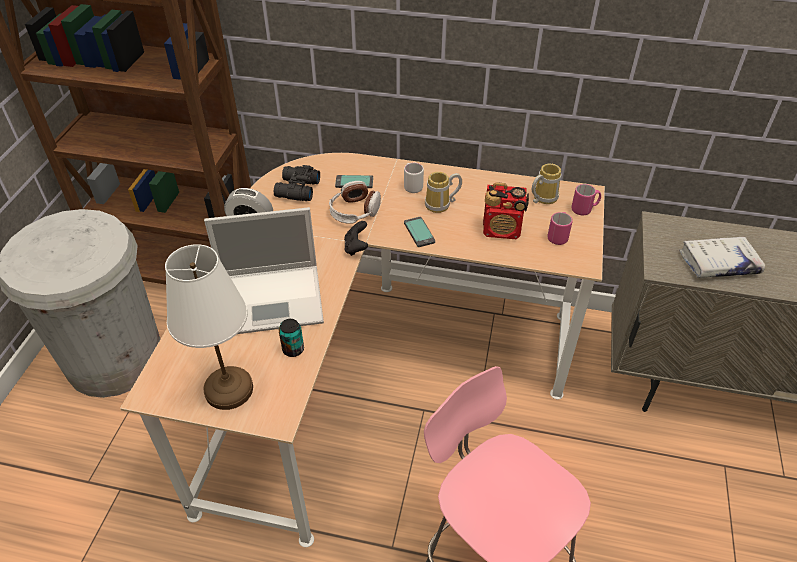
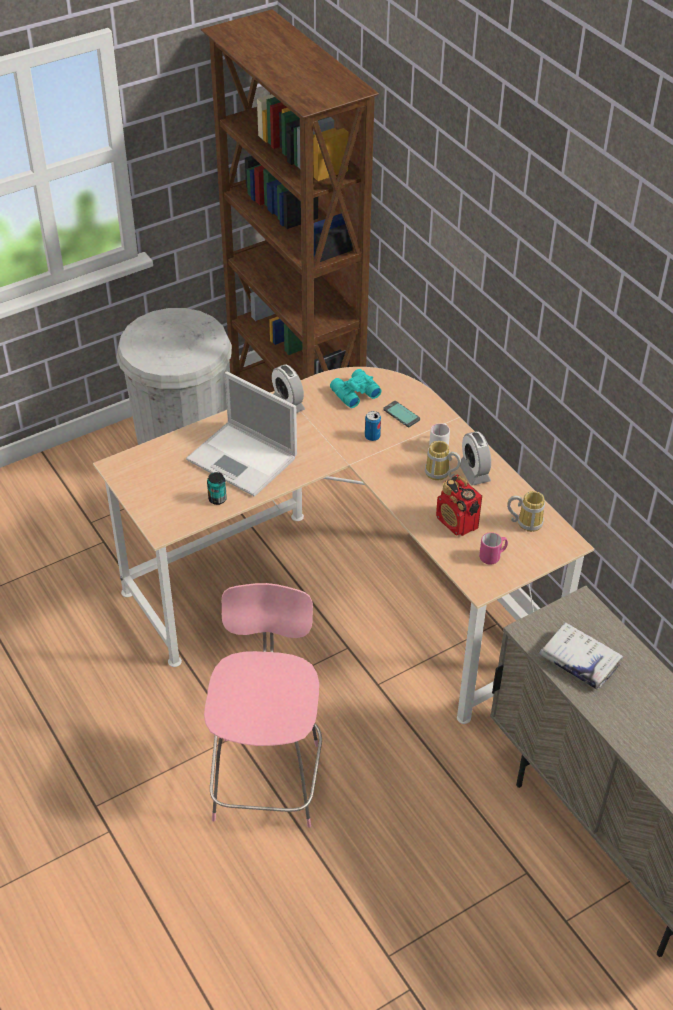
camera: 45 degrees right, 0 degrees up
(230, 390) = (156, 495): white table lamp -> none
(296, 190) = (354, 393): black binoculars -> turquoise binoculars
(354, 211) = (372, 436): headphones -> can
(356, 247) = (338, 463): black game controller -> none
(419, 232) = (396, 482): phone -> none
(462, 189) = (474, 473): none -> alarm clock
(584, 209) = (546, 553): pink mug -> none

